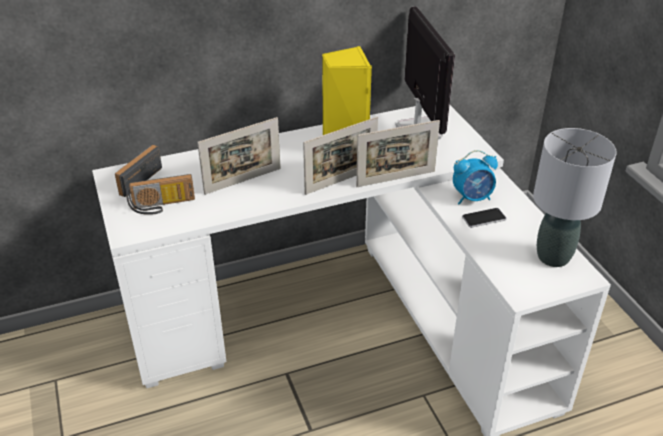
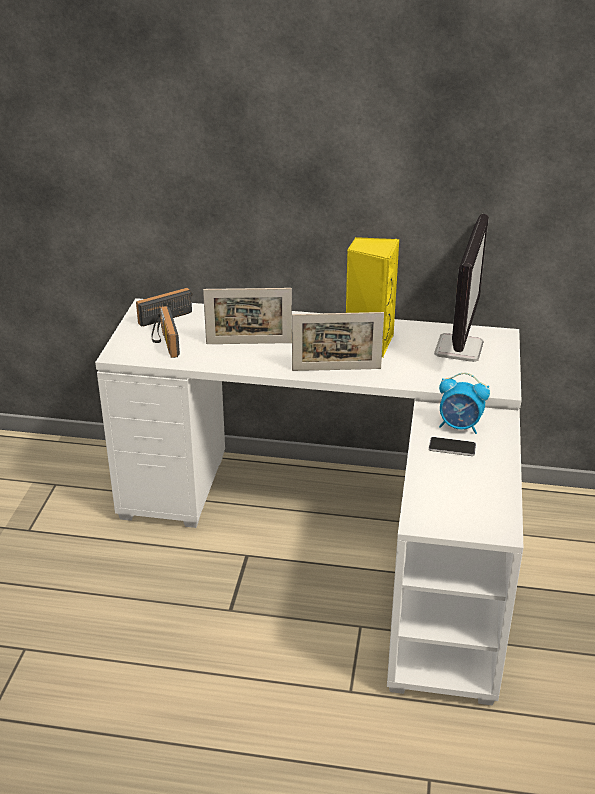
camera: 30 degrees right, 5 degrees down
(162, 206) = (164, 342): radio -> radio turned 60 degrees clockwise
(395, 179) = (390, 383): picture frame -> none
(554, 257) = (488, 503): grey table lamp -> none

